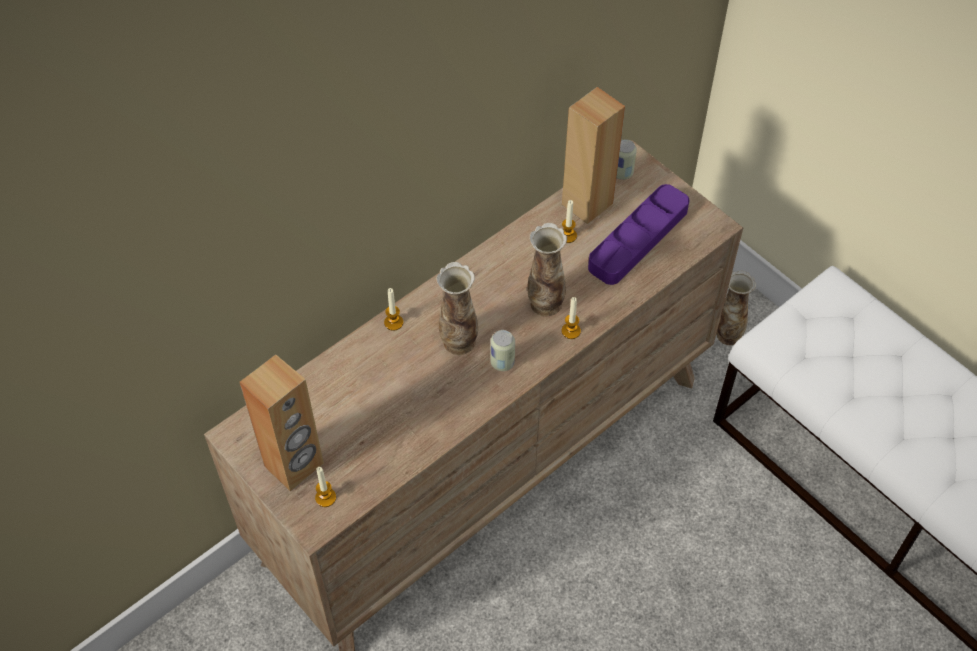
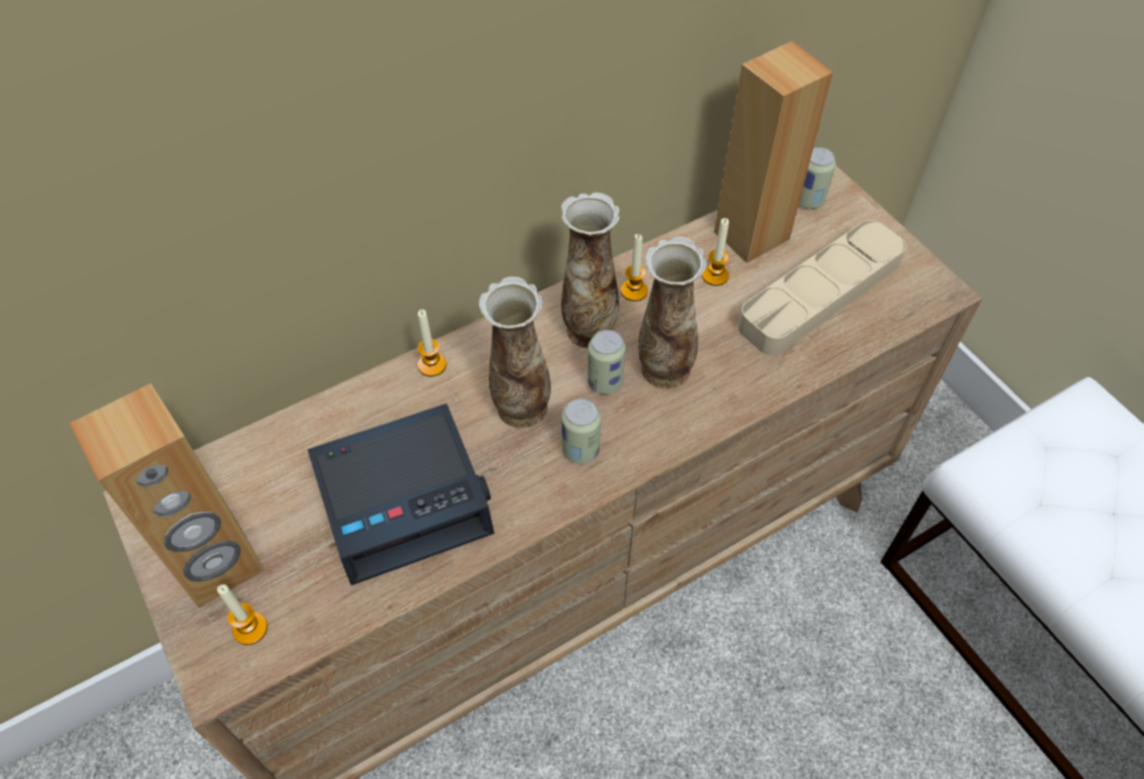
camera: 10 degrees right, 0 degrees up
(399, 409) = (405, 499): none -> alarm clock
(509, 317) = (605, 382): none -> can
(571, 331) = (696, 416): candle -> candle (634, 291)
(638, 239) = (820, 294): purple tray -> beige tray
(728, 334) = (913, 448): vase -> vase (589, 328)

